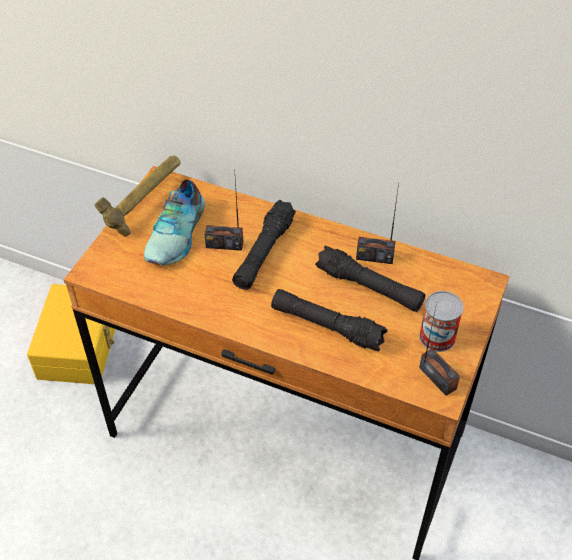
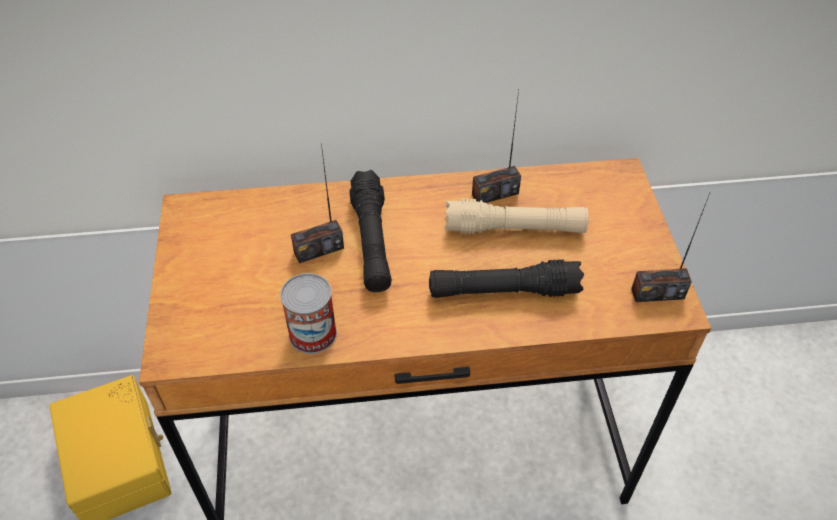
camera: 30 degrees left, 0 degrees up
(145, 203) = (184, 241): hammer -> none
(178, 234) = (253, 261): shoe -> none
(369, 287) = (515, 229): black flashlight -> beige flashlight
(437, 337) = (622, 250): can -> can (312, 333)
(437, 378) = (657, 293): radio -> radio turned 150 degrees clockwise

